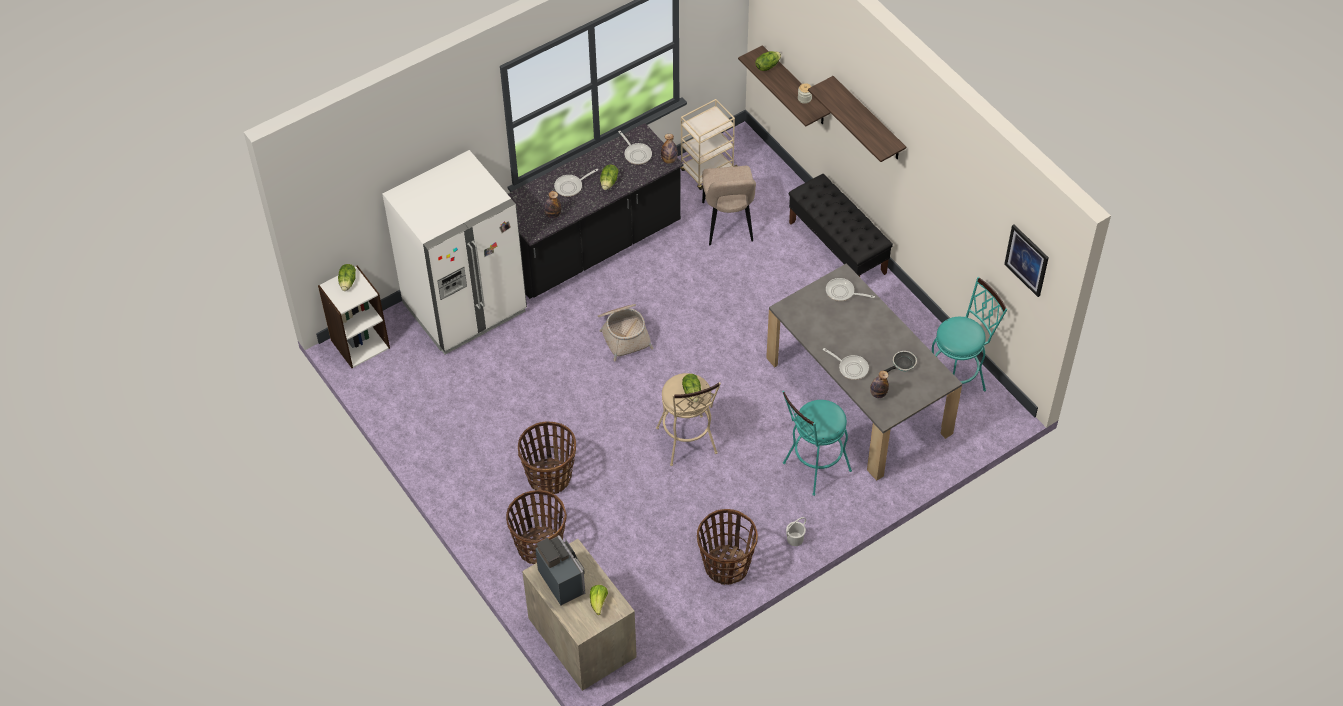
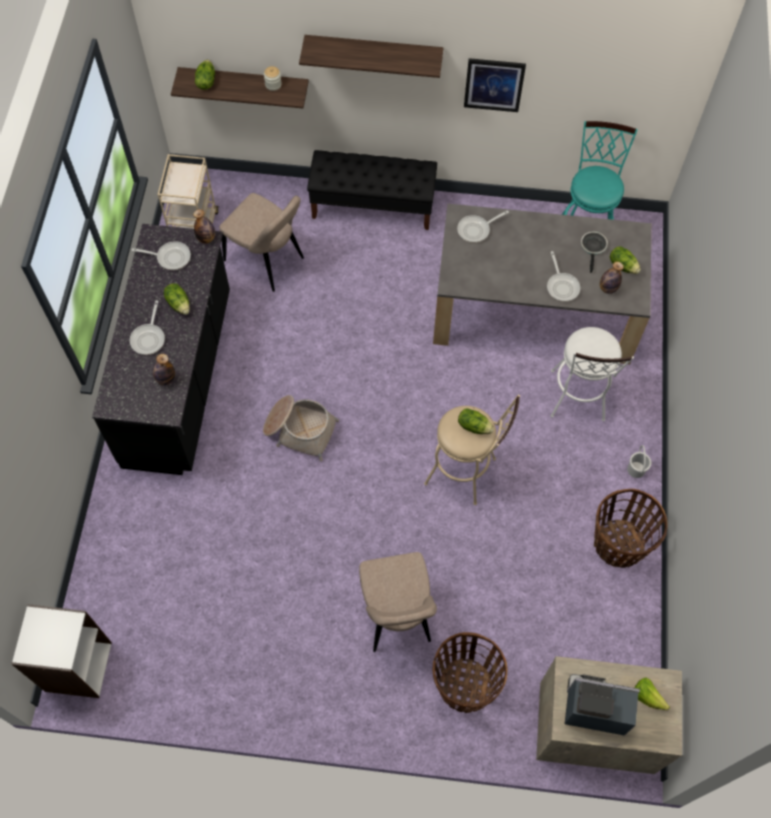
camera: 50 degrees left, 10 degrees up
(348, 282) = (39, 630): lettuce -> lettuce (623, 265)
(465, 308) = (135, 538): white fridge -> none
(549, 477) = (396, 615): basket -> beige chair
(812, 469) = (577, 400): turquoise stool -> white stool
(851, 368) = (562, 286): frying pan -> frying pan turned 90 degrees clockwise
(1027, 260) = (658, 63): picture -> picture (494, 84)

